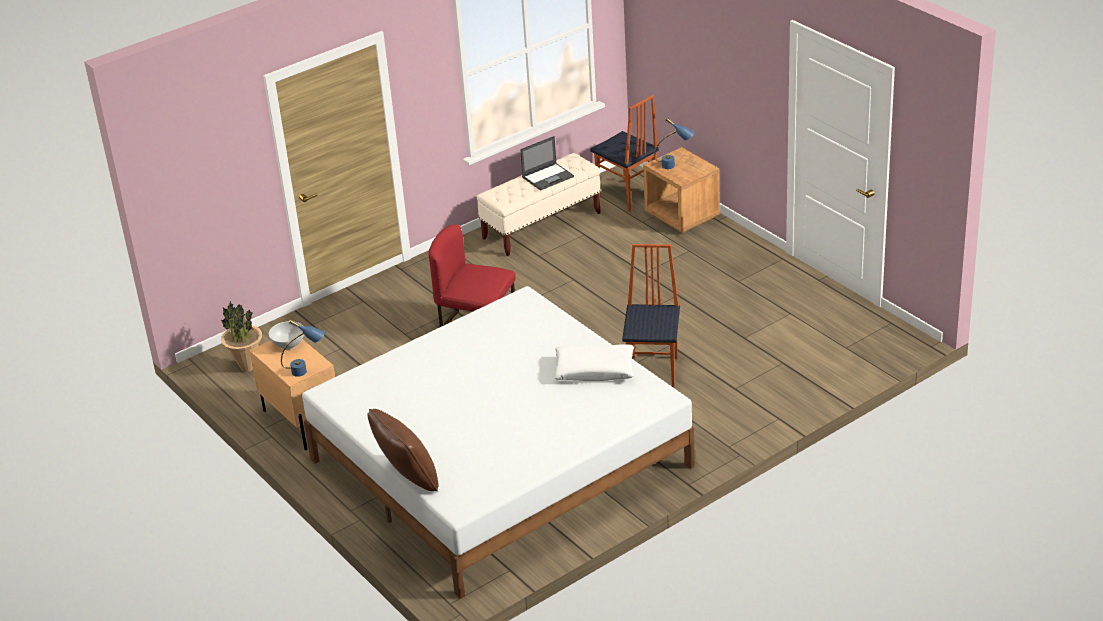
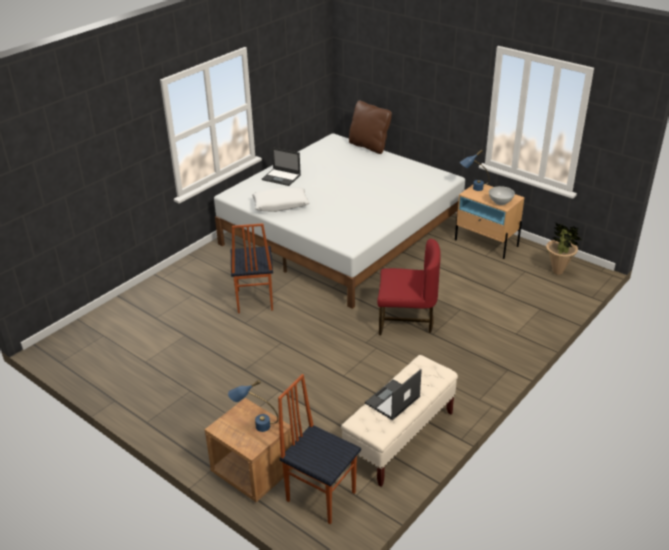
camera: 165 degrees right, 0 degrees up
(578, 423) = (281, 177): none -> laptop

